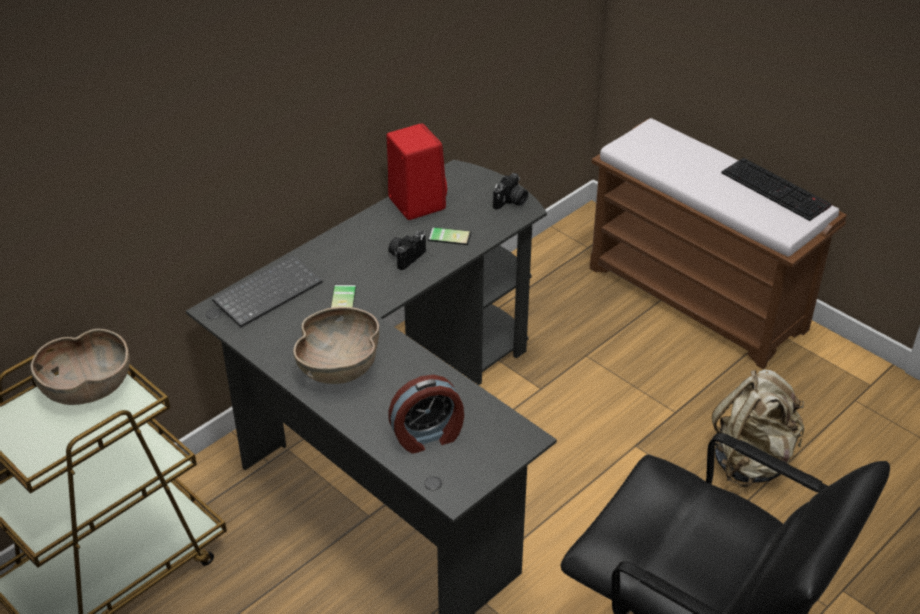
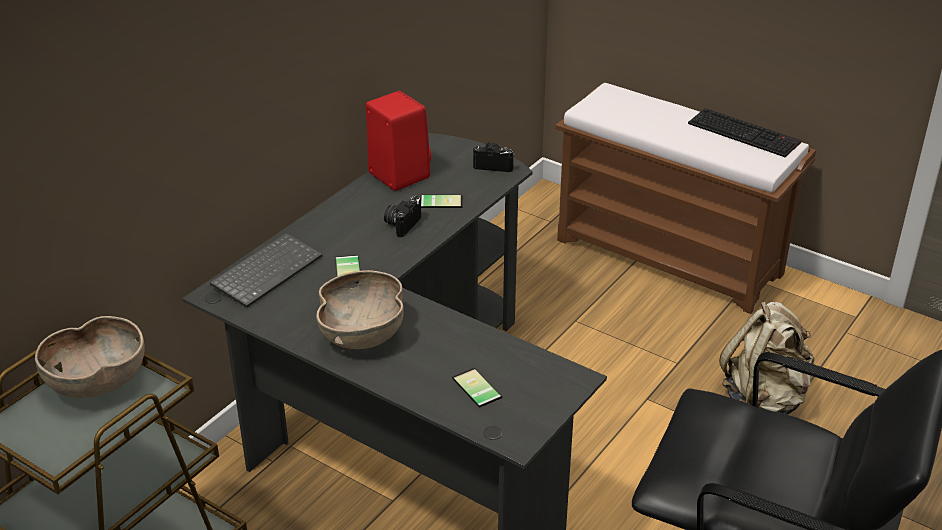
camera: 10 degrees left, 5 degrees down
(427, 436) = (474, 389): alarm clock -> phone
(511, 202) = (494, 165): camera -> camera turned 105 degrees counterclockwise

